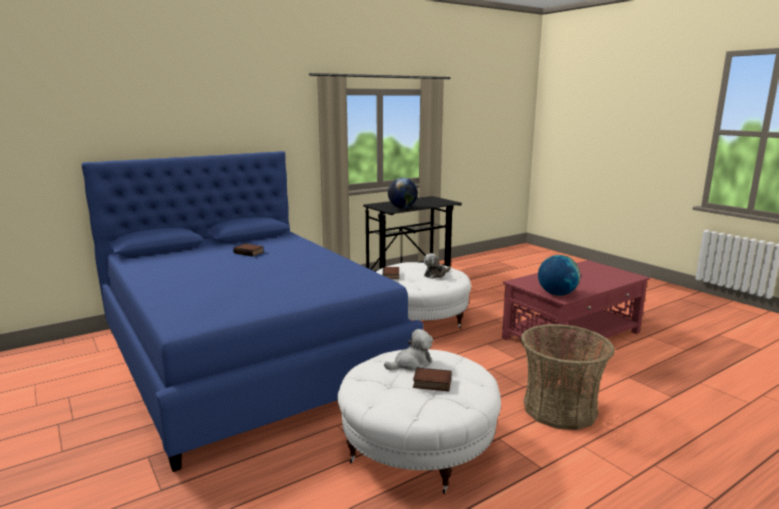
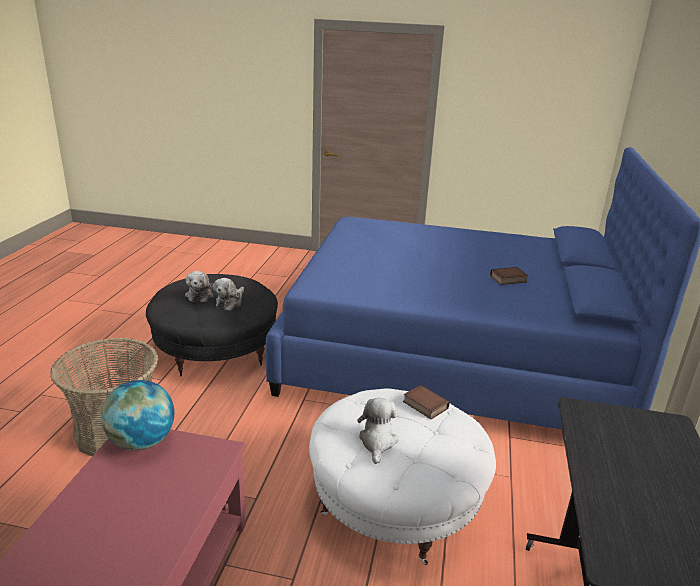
camera: 135 degrees right, 10 degrees up
(402, 208) = (598, 436): globe -> none
(417, 447) = (216, 350): white ottoman -> black ottoman
(431, 383) = (199, 295): book -> plush toy

